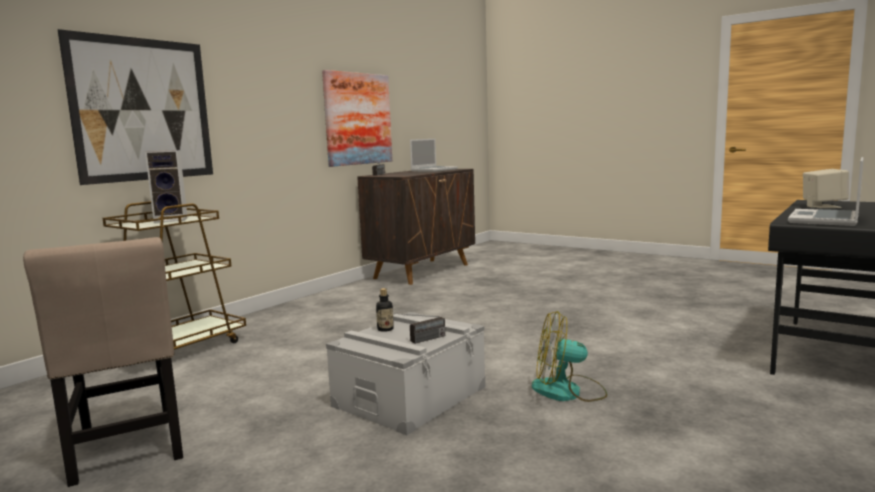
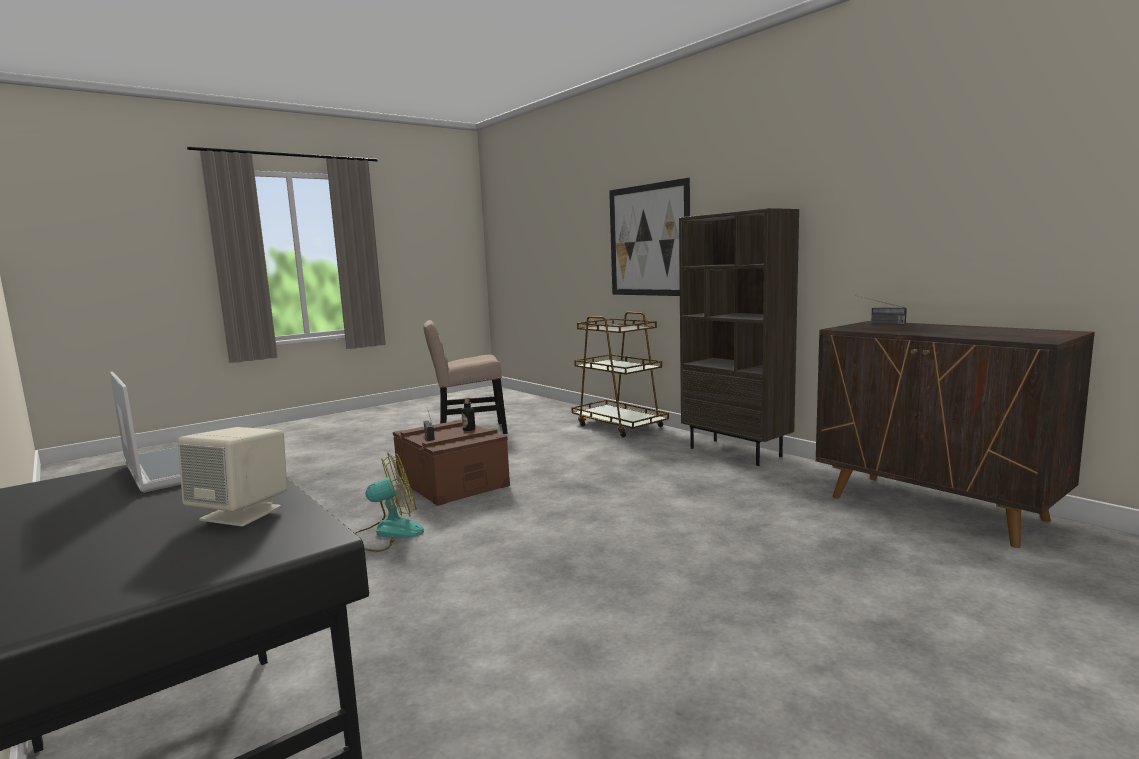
camera: 105 degrees right, 0 degrees up
(172, 219) = (621, 328): speaker -> none
(307, 304) = (736, 452): none -> brown bookcase
(358, 119) = (891, 234): picture -> none
(410, 396) = (452, 482): grey storage box -> brown storage box
(434, 170) = (997, 333): laptop -> none
(568, 391) = (387, 533): fan -> fan turned 45 degrees clockwise

